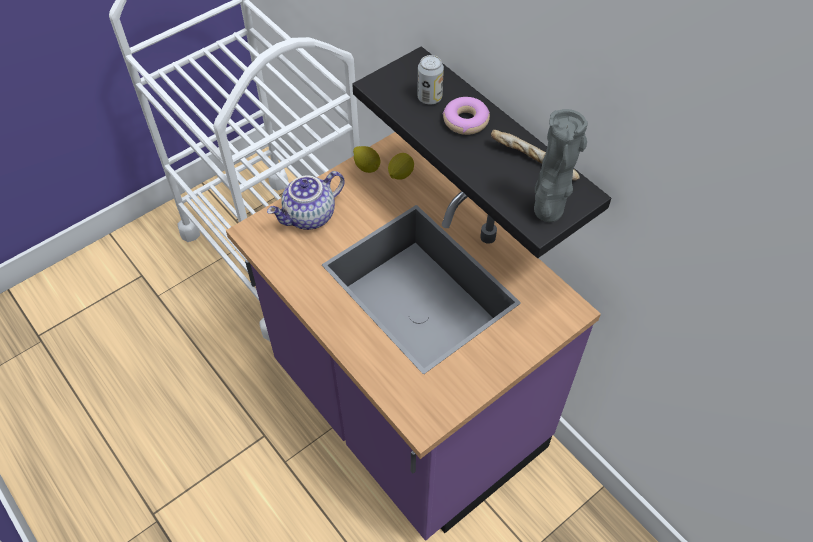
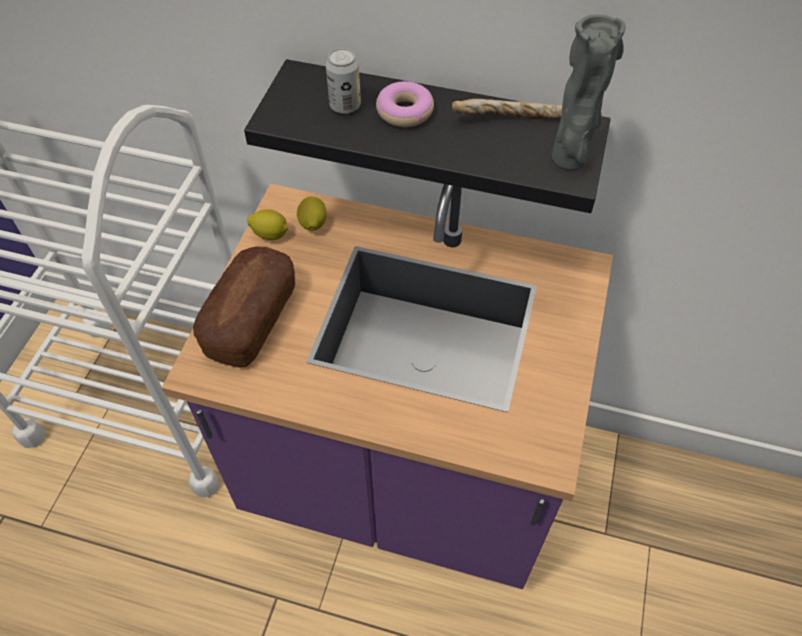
camera: 35 degrees left, 0 degrees up
(310, 217) = (251, 319): teapot -> bread

